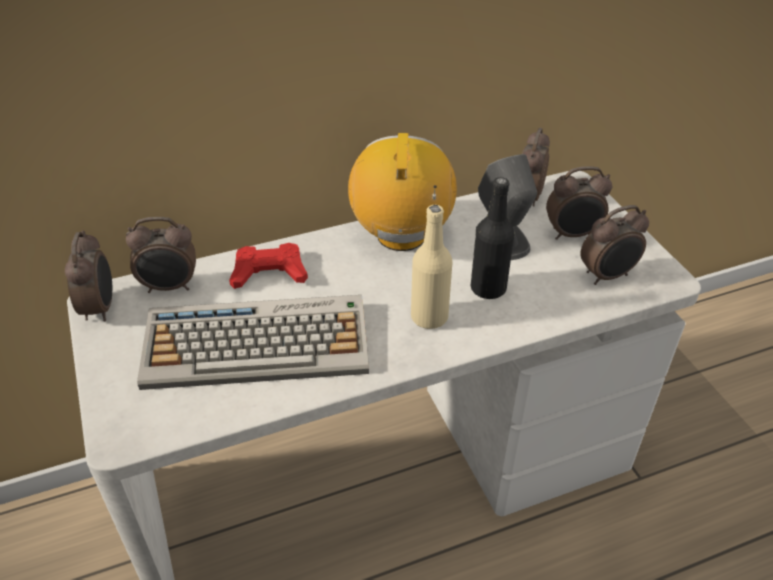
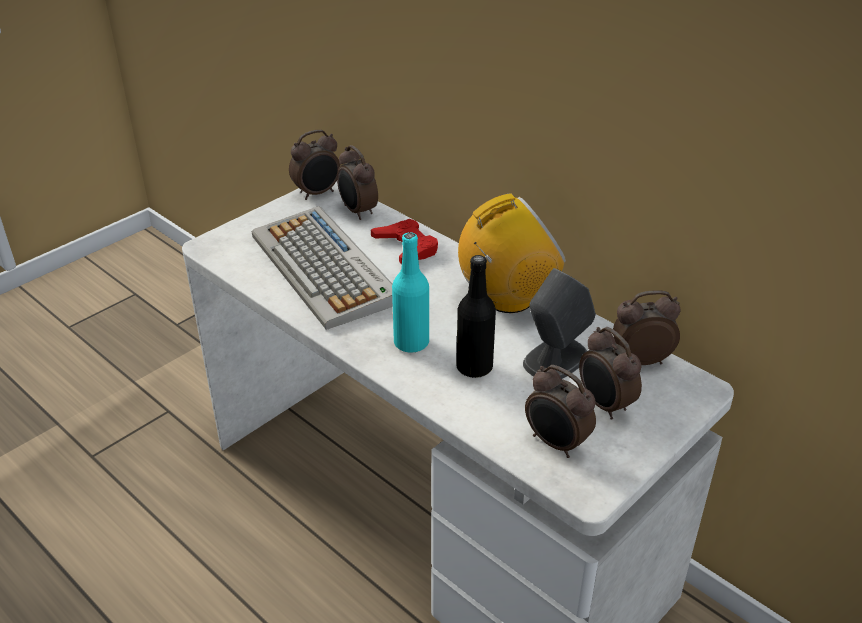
camera: 65 degrees right, 5 degrees down
(429, 317) = (411, 343): beige bottle -> turquoise bottle

